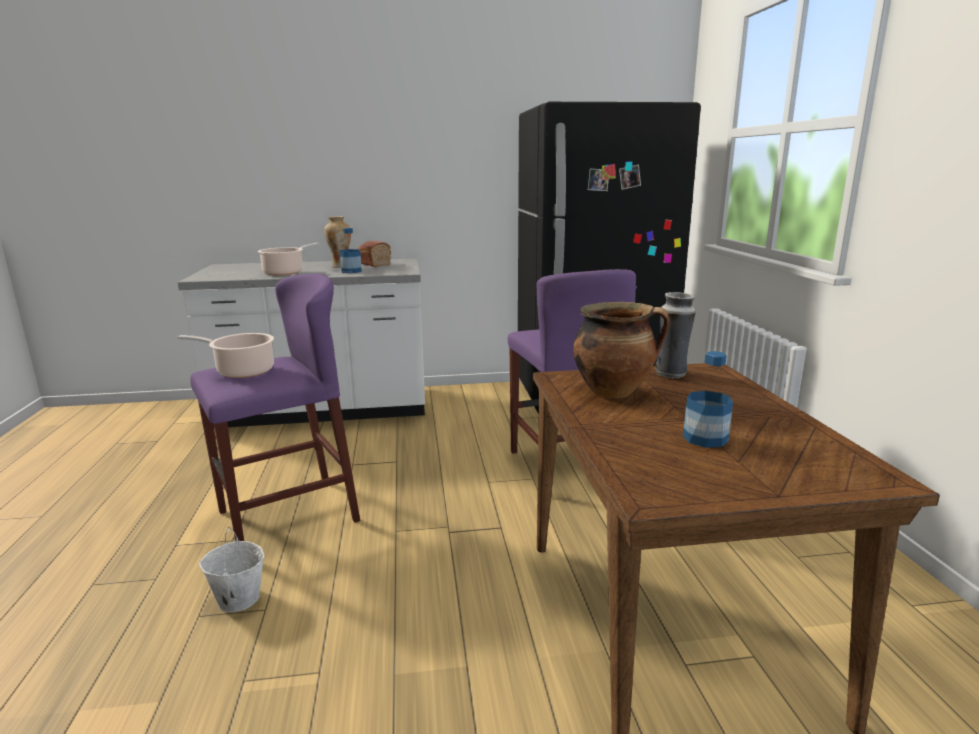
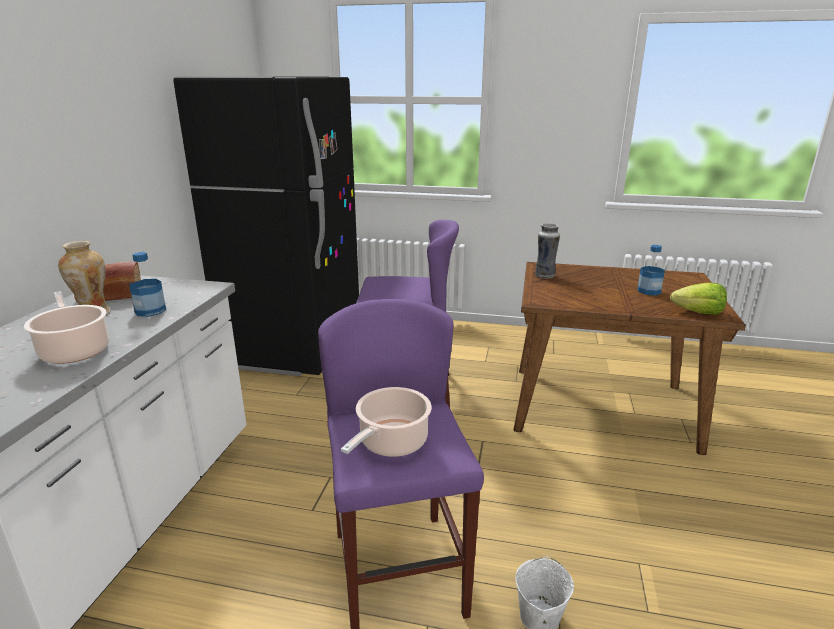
camera: 70 degrees left, 5 degrees up
(614, 391) = (572, 294): cooking pot -> none
(641, 477) = (698, 313): none -> lettuce

